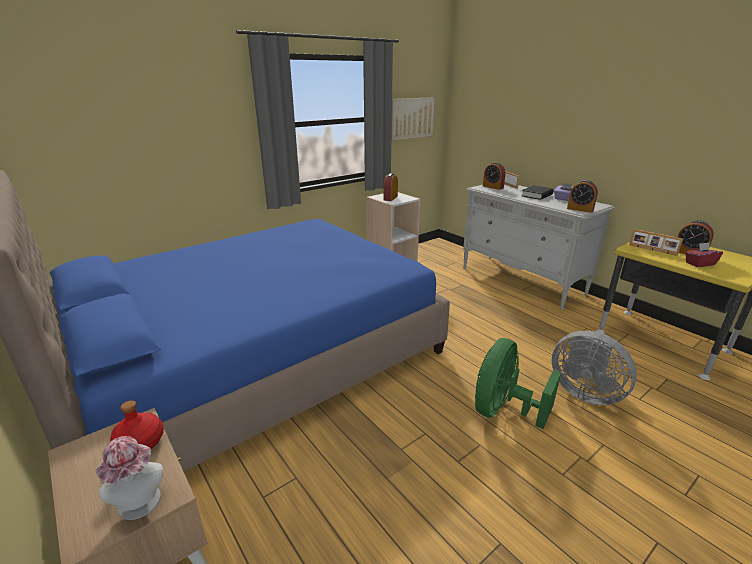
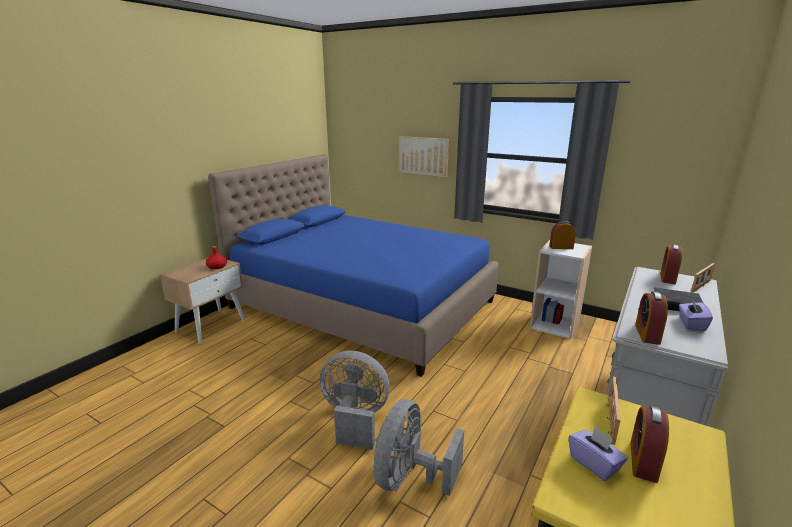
camera: 70 degrees right, 5 degrees down
(141, 506) = (183, 276): hat -> none
(411, 118) = (655, 170): picture -> picture (423, 156)
(503, 410) = (355, 419): green fan -> grey fan
(699, 263) = (594, 463): red tissue box -> purple tissue box

